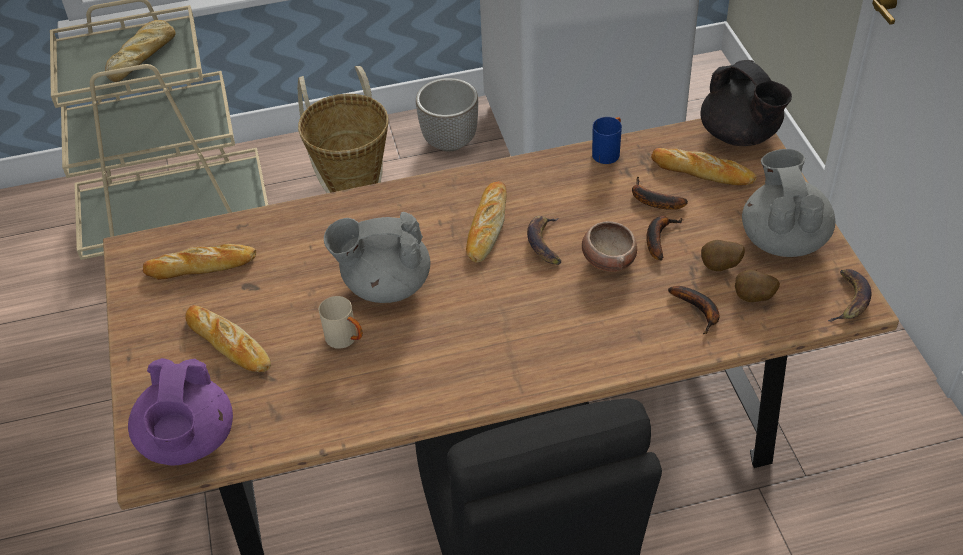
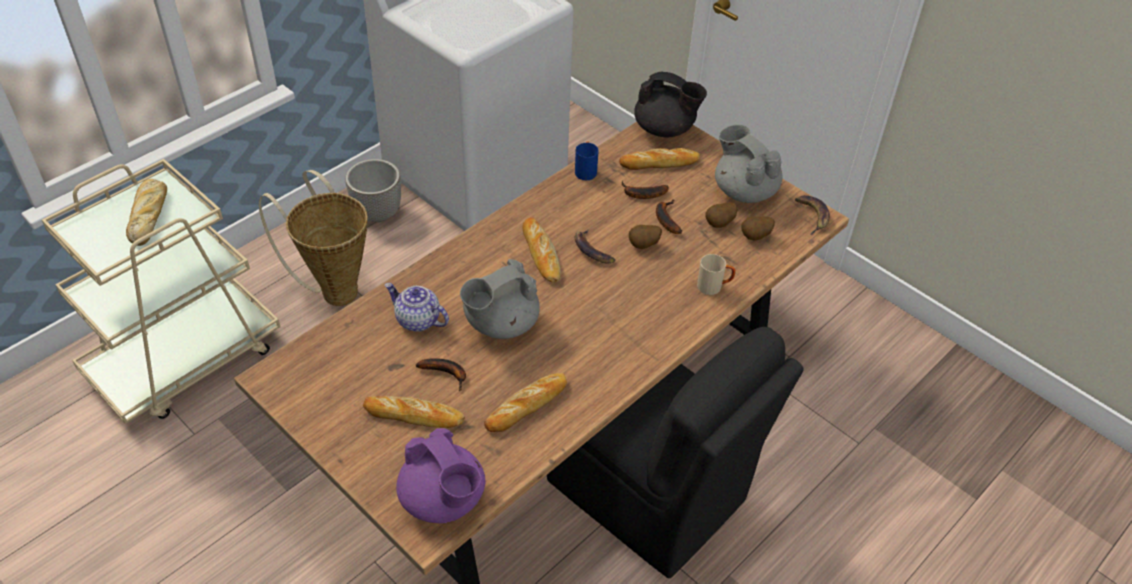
camera: 35 degrees left, 0 degrees up
(201, 266) = (341, 366): bread -> bread (527, 405)
(307, 248) = (417, 320): none -> teapot
(346, 339) = (503, 375): beige mug -> beige mug (714, 286)
(608, 259) = (644, 246): bowl -> potato
(699, 311) = (728, 258): banana -> banana (447, 373)

